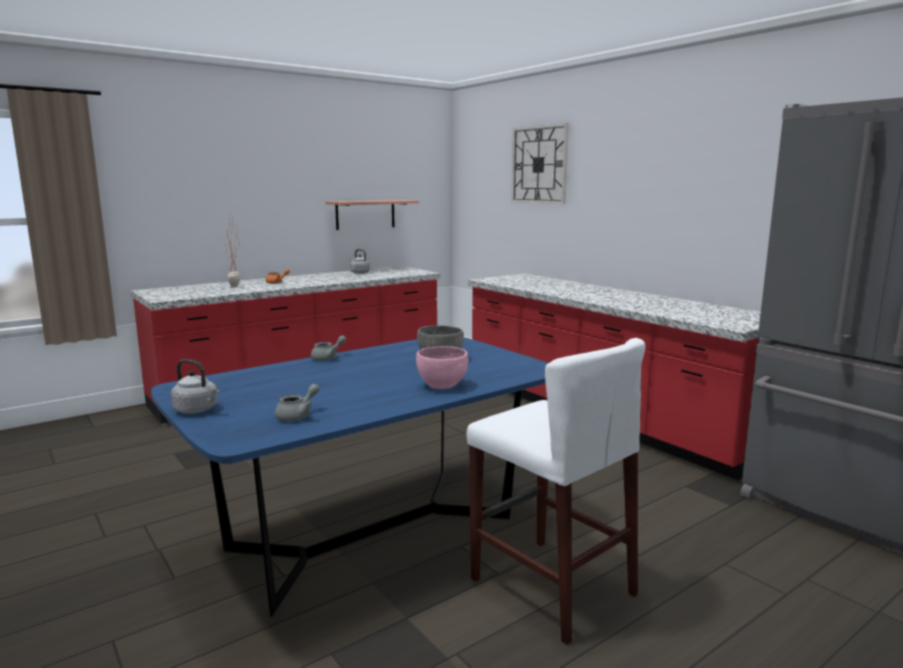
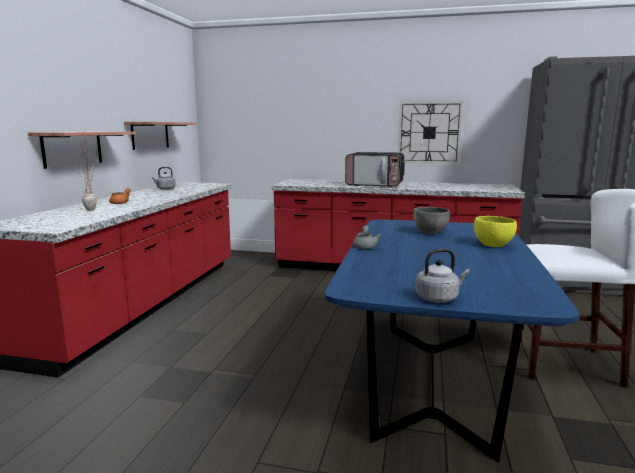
camera: 40 degrees left, 0 degrees up
(253, 228) = (72, 148): none -> shelf
(298, 416) = (505, 281): grey teapot -> none
(442, 386) = (493, 245): pink bowl -> yellow bowl
(539, 165) = (298, 94): wall clock -> wall clock (429, 132)
(582, 293) = (375, 185): none -> microwave

